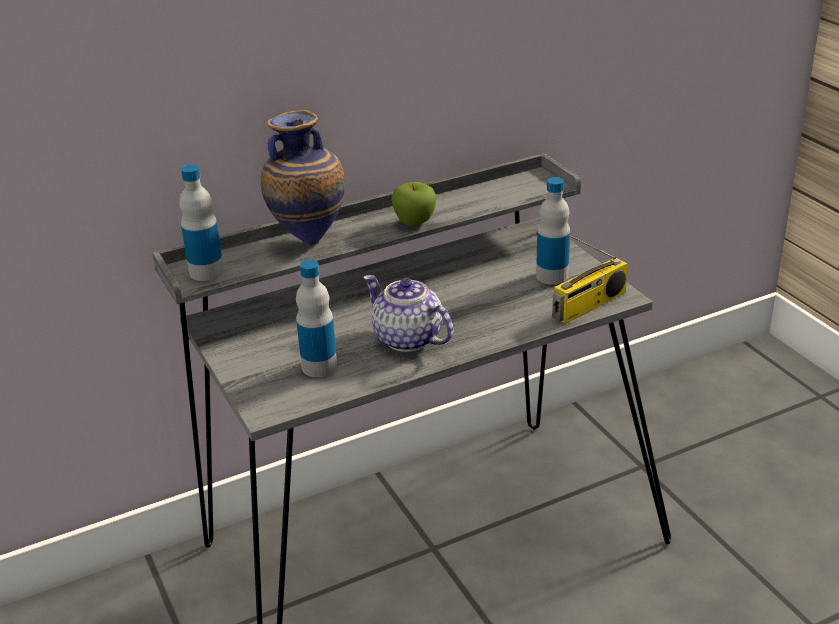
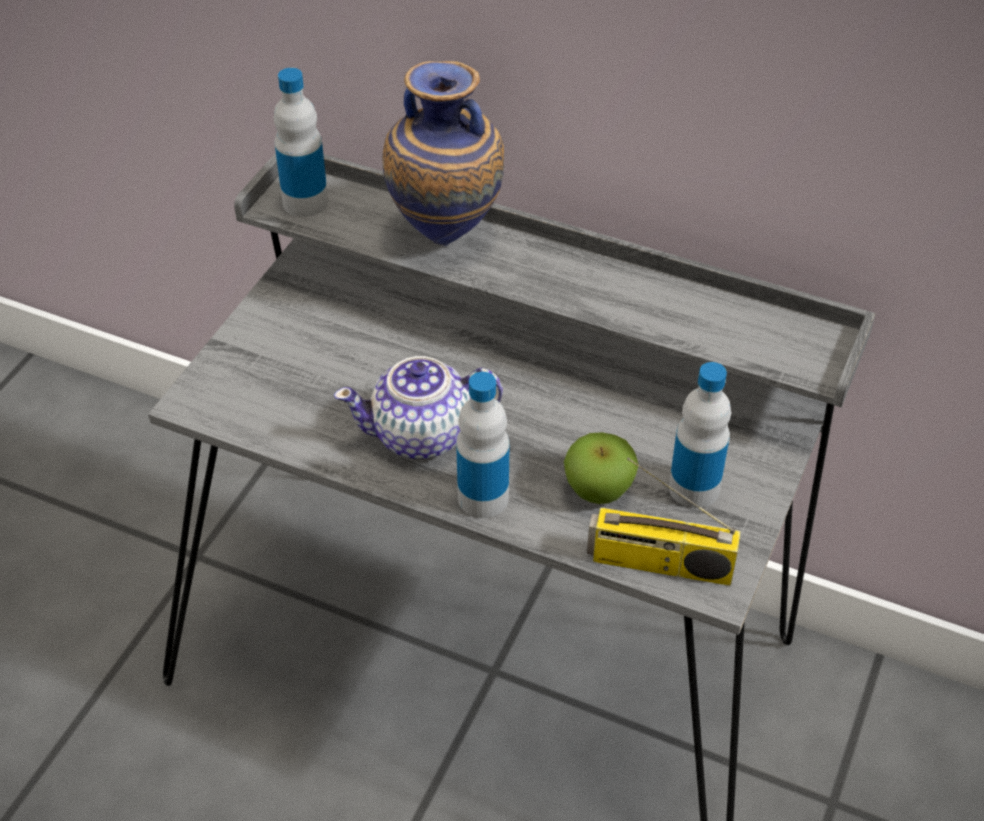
camera: 50 degrees right, 15 degrees up
(319, 366) = (304, 393): bottle -> bottle (483, 498)
(408, 339) = (423, 434): teapot -> teapot turned 105 degrees counterclockwise
(414, 222) = (577, 296): apple -> apple (598, 491)

